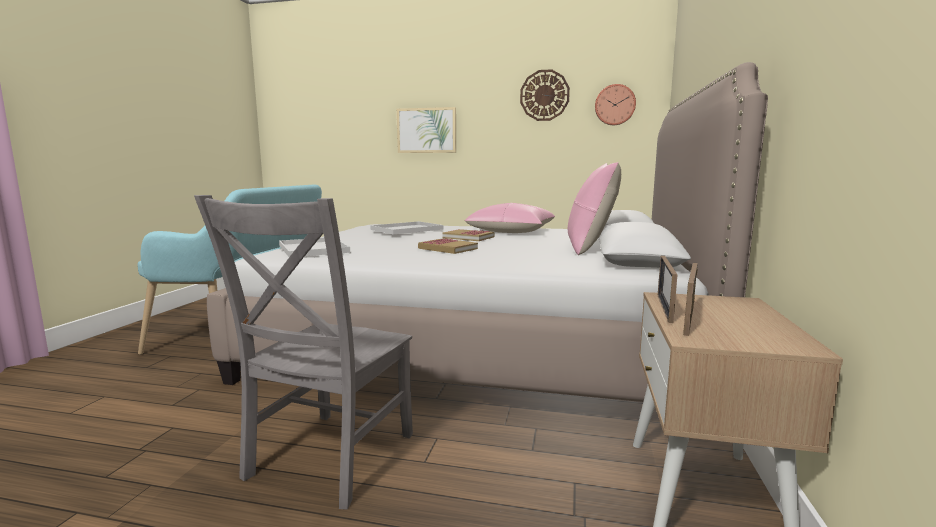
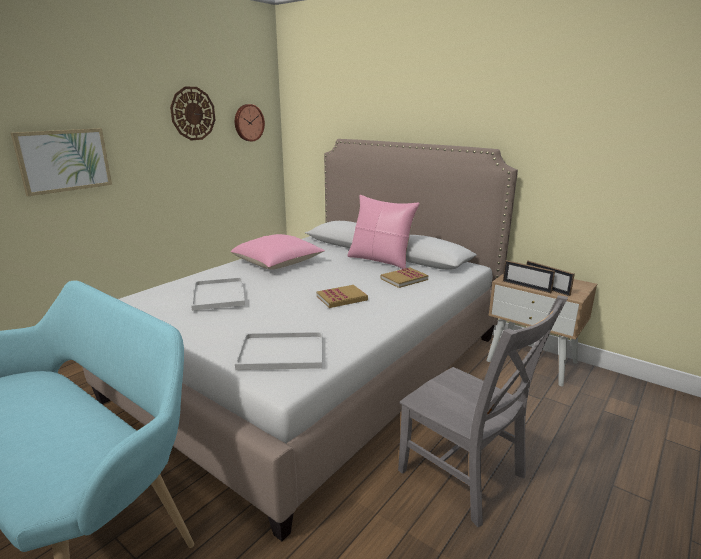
camera: 65 degrees left, 10 degrees up
(468, 237) = (296, 281): book -> book (404, 279)

